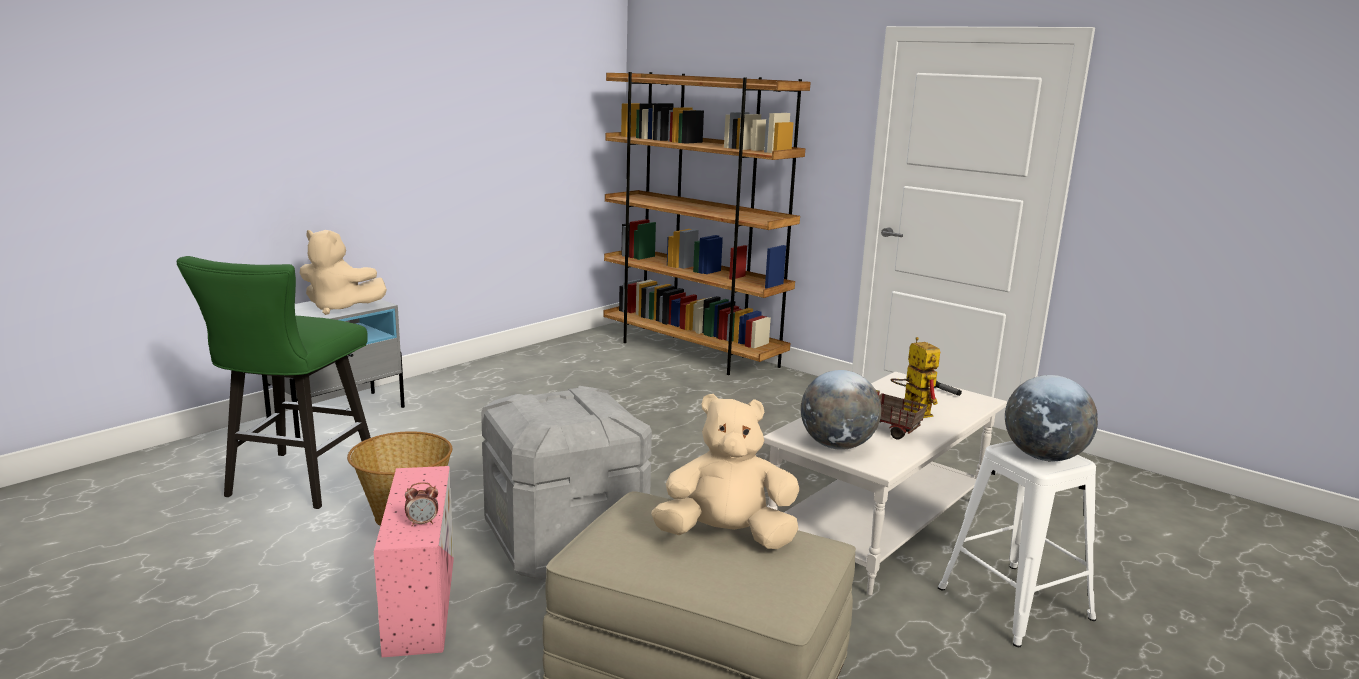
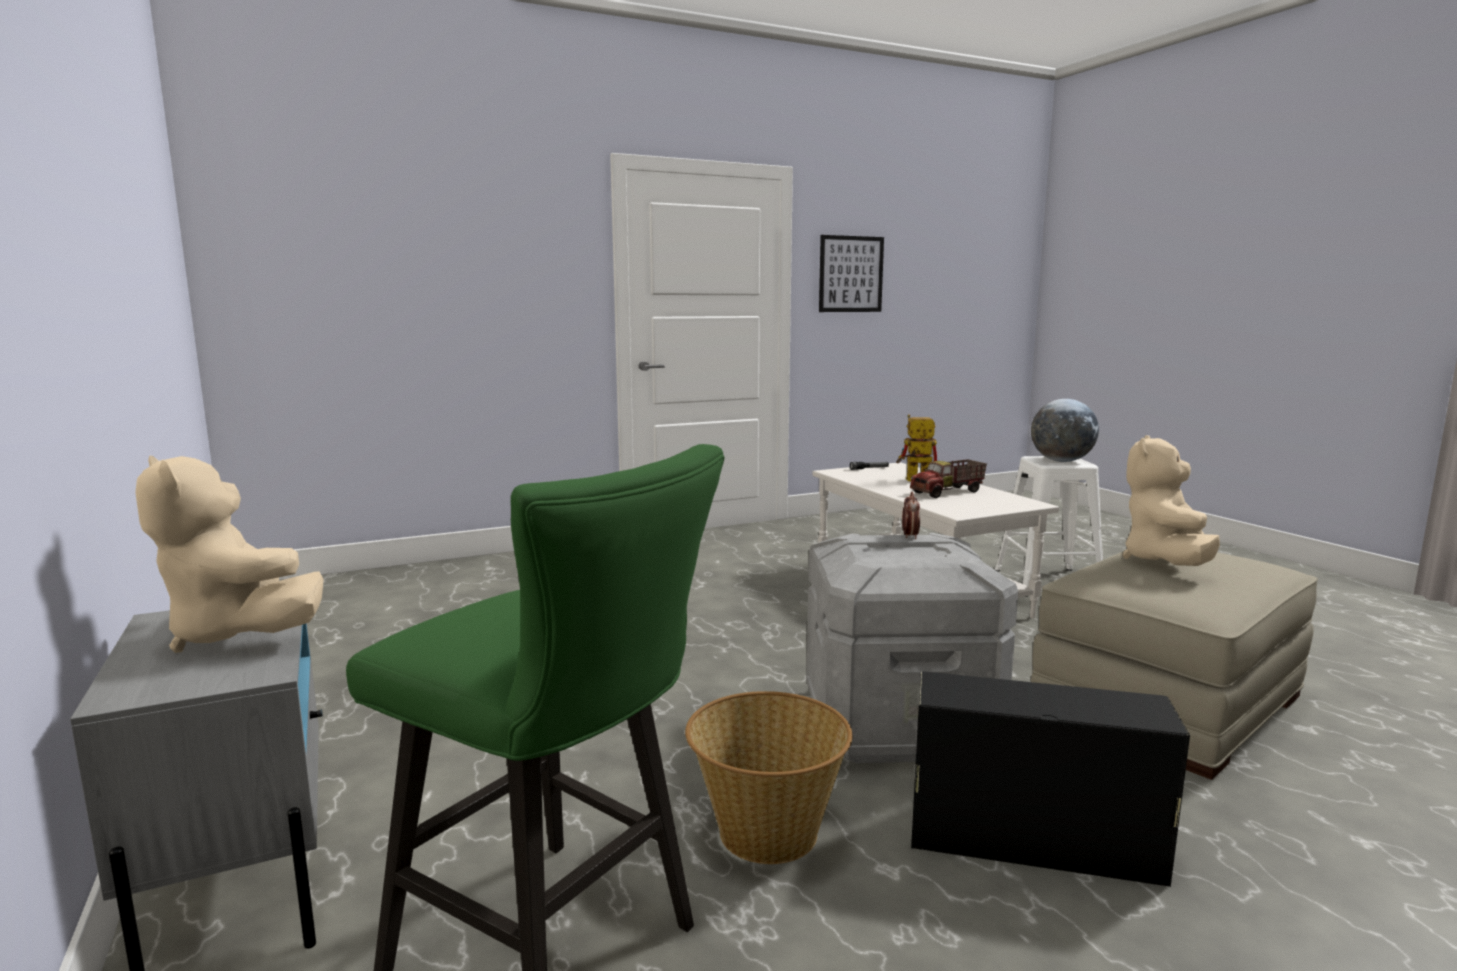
camera: 65 degrees left, 5 degrees down
(339, 308) = (237, 634): beige plush toy -> beige plush toy turned 90 degrees clockwise
(420, 600) = (1028, 842): pink storage box -> black storage box
(422, 523) = (1104, 699): alarm clock -> alarm clock (910, 536)
(692, 352) = (424, 574): brown bookcase -> none
(837, 446) = (986, 506): globe -> none
(1167, 164) = (851, 274): none -> picture

